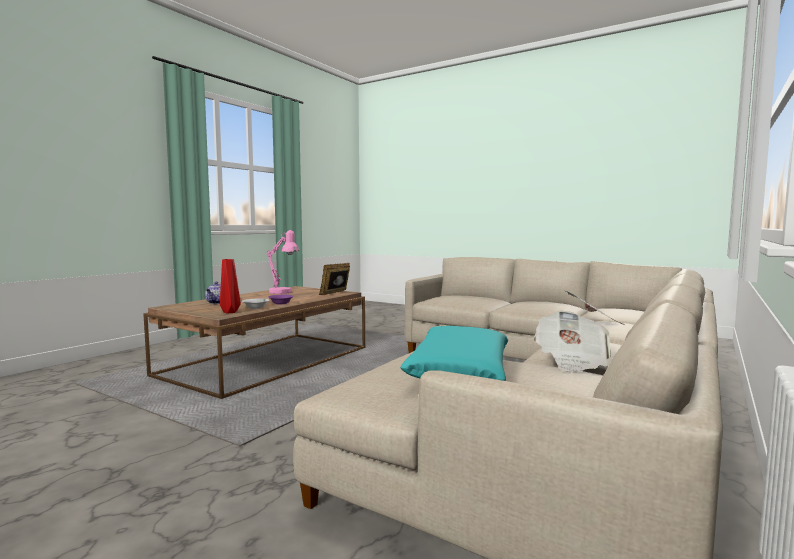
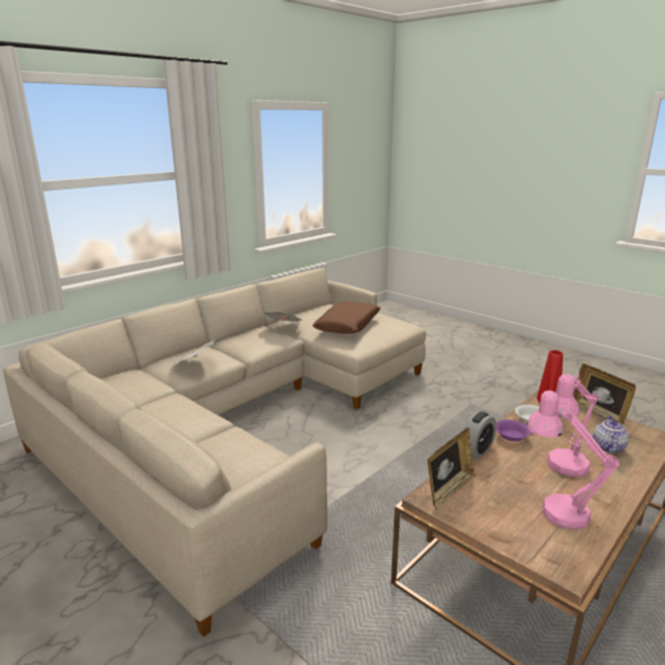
camera: 170 degrees left, 15 degrees up
(191, 311) = (598, 414): none -> picture frame
(262, 298) = (562, 468): none -> pink table lamp
(311, 300) = (476, 450): none -> alarm clock
(459, 370) = (348, 325): turquoise pillow -> brown pillow

